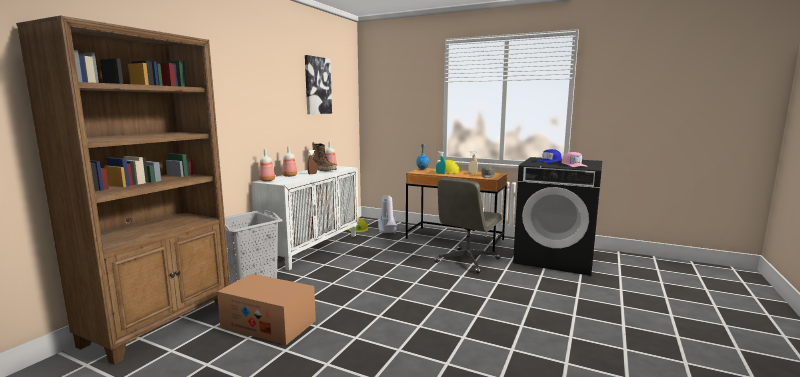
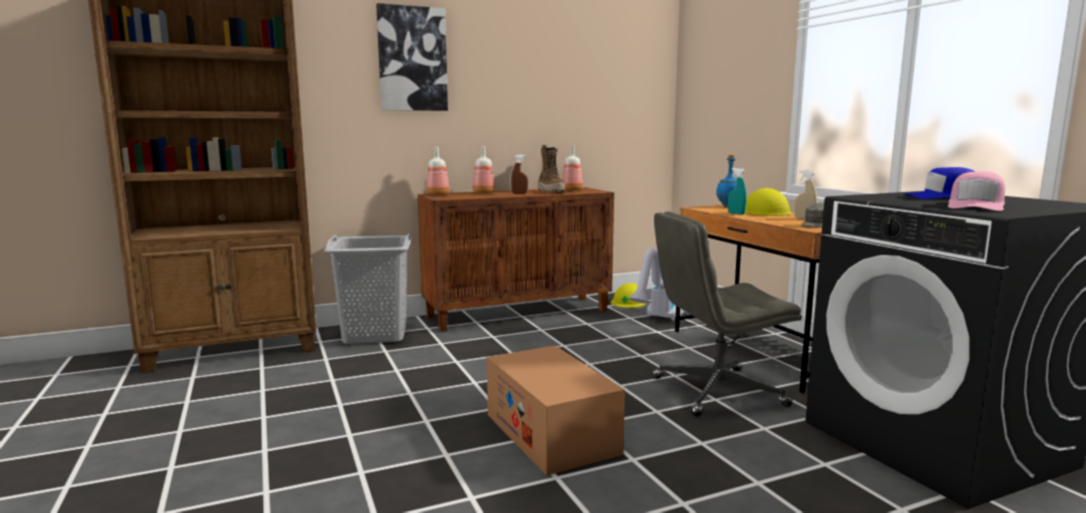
camera: 40 degrees right, 0 degrees up
(268, 324) = (305, 383): cardboard box -> cardboard box (551, 433)
(312, 248) = (519, 313): white cabinet -> brown cabinet
(317, 85) = (569, 54): picture -> picture (412, 59)

